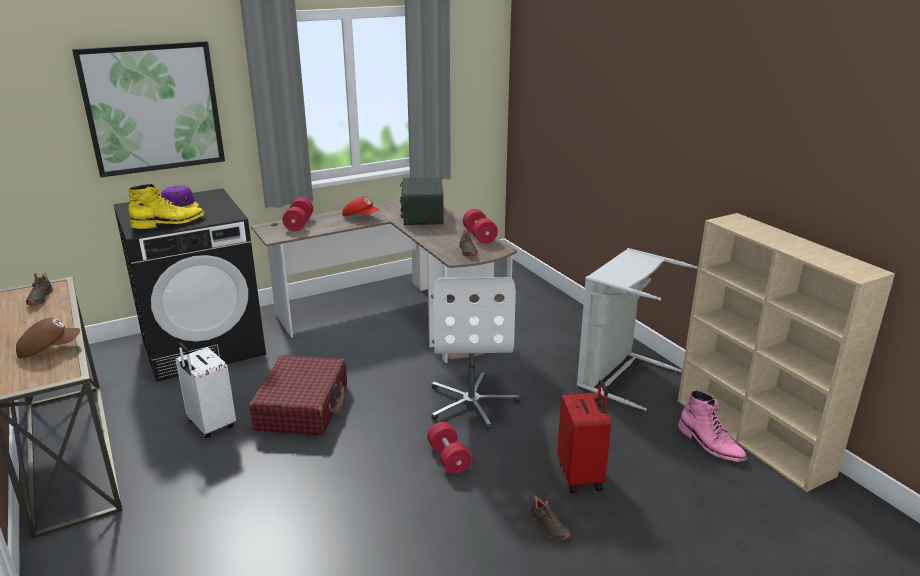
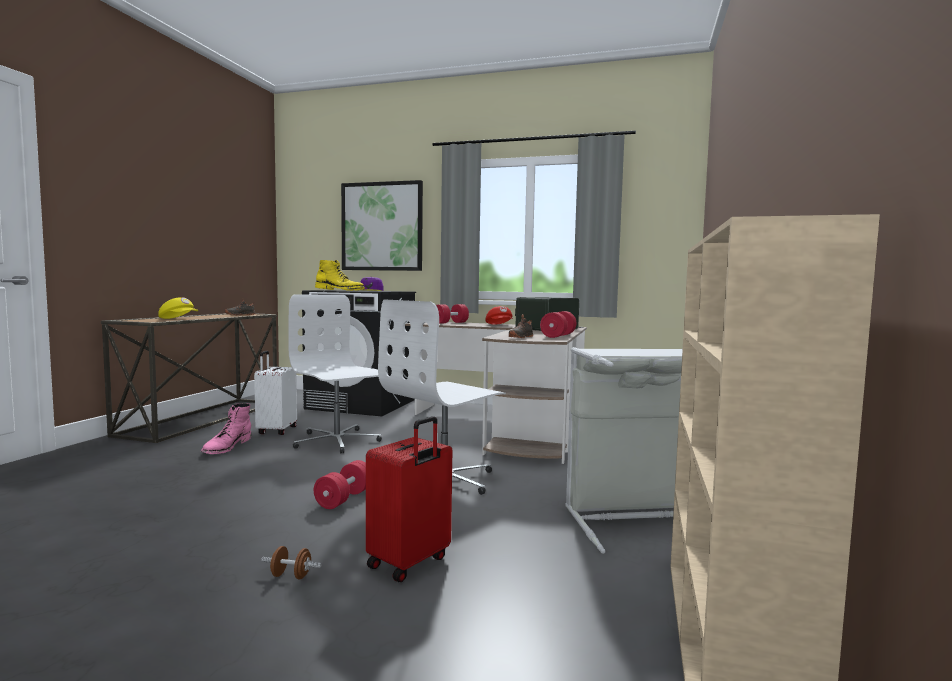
camera: 45 degrees right, 20 degrees down
(49, 349) = (179, 319): brown cap -> yellow cap
(303, 407) = (336, 441): red suitcase -> white office chair
(548, 527) = (291, 576): black shoe -> brown dumbbell
(710, 444) = (630, 623): pink boot -> pink boot (226, 447)

